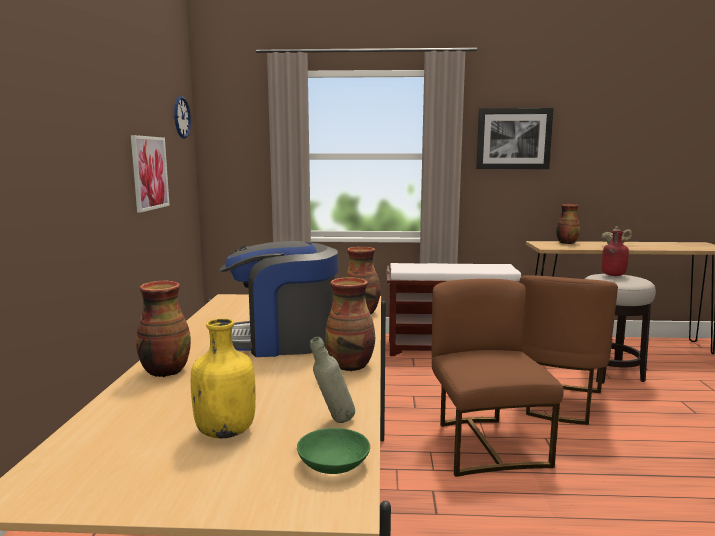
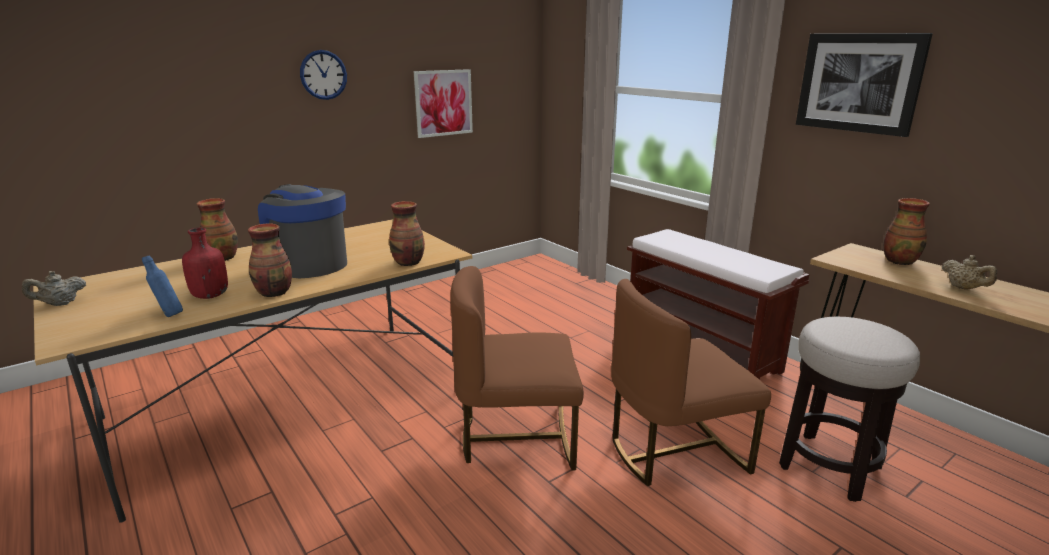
camera: 50 degrees right, 10 degrees up
(130, 496) = (60, 304): none -> beige teapot
(181, 117) = (513, 46): wall clock -> wall clock (323, 75)
(226, 431) = (142, 297): yellow bottle -> none
(333, 422) = (169, 315): grey bottle -> blue bottle
(335, 464) = (110, 331): green bowl -> none
(486, 445) = (517, 438): brown chair -> brown chair turned 135 degrees counterclockwise
(613, 275) = (863, 327): red bottle -> red bottle (210, 296)

